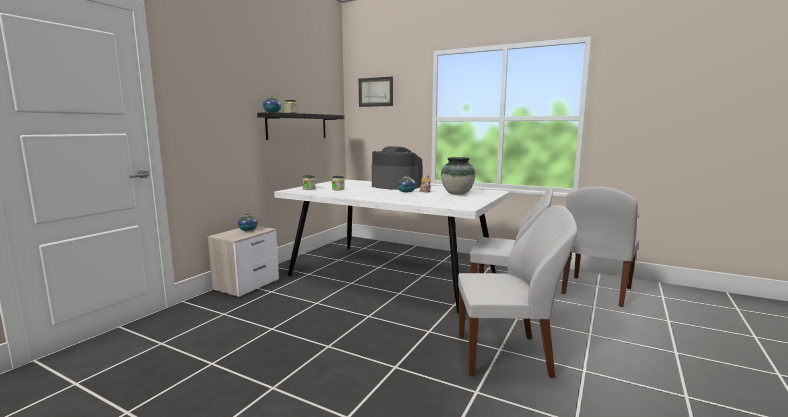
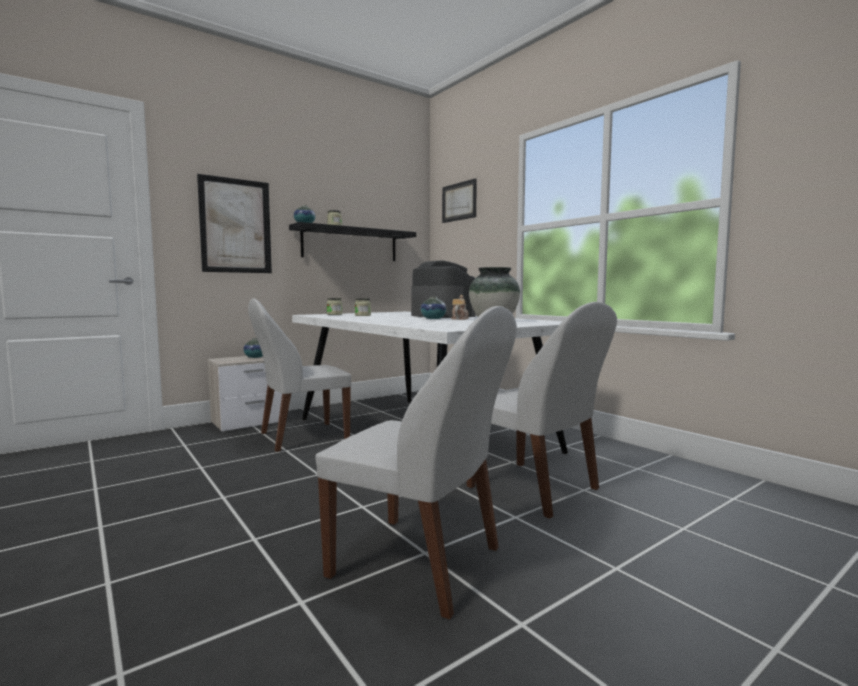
camera: 25 degrees right, 5 degrees down
(220, 116) = (235, 226): none -> picture
(595, 292) = (717, 506): white chair -> white chair (301, 437)

